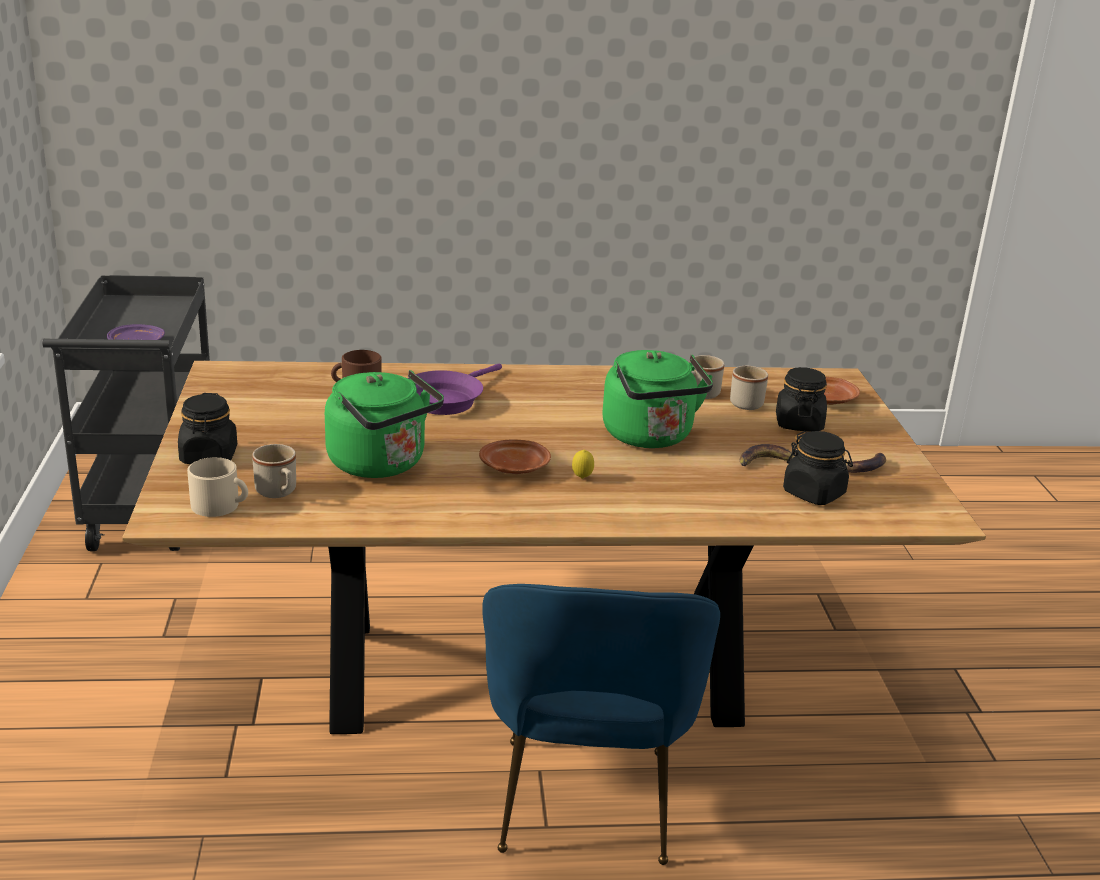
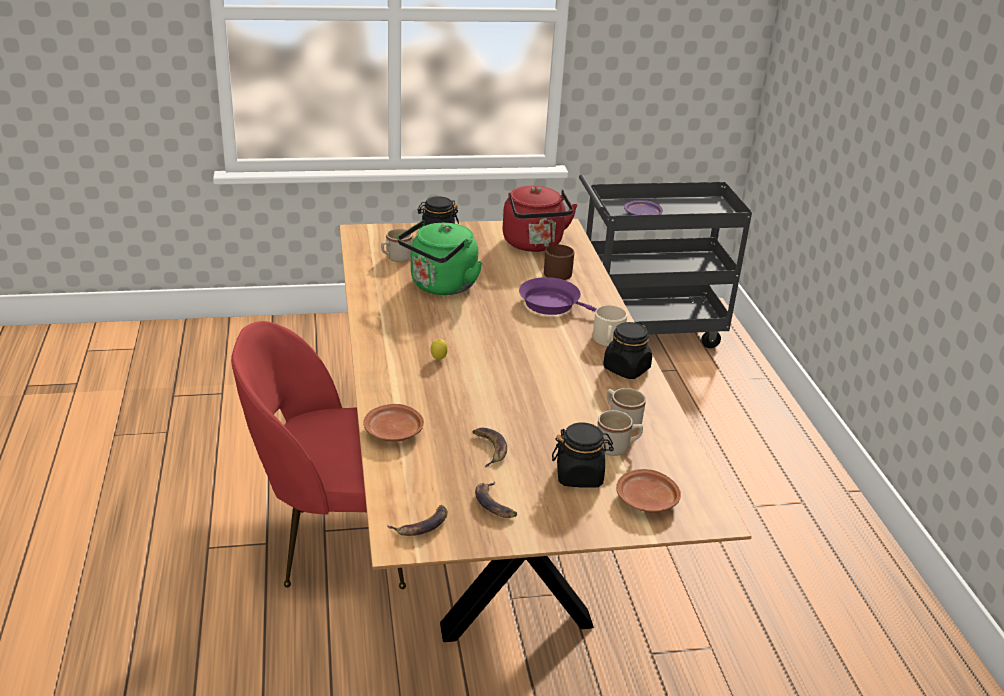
camera: 85 degrees right, 5 degrees up
(220, 506) = (376, 244): beige mug -> beige mug (608, 340)
(269, 394) = (534, 244): none -> red kettle
(515, 468) = (448, 333): brown plate -> brown plate (393, 432)
(582, 814) = (336, 547): blue chair -> red chair
(650, 437) = (519, 392): green kettle -> none
(814, 493) = (435, 470): black jar -> black jar (626, 369)
(910, 506) = (422, 525): none -> banana

